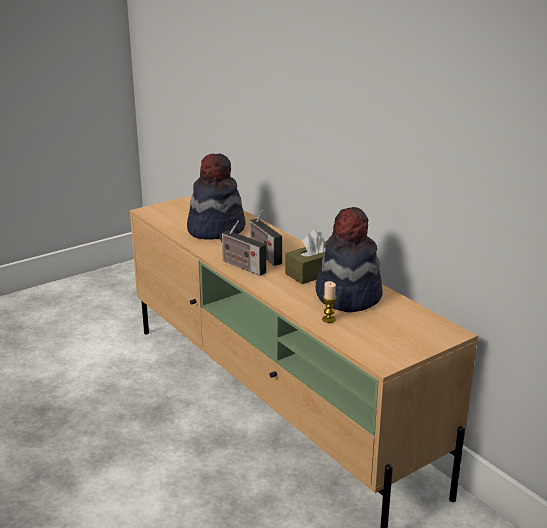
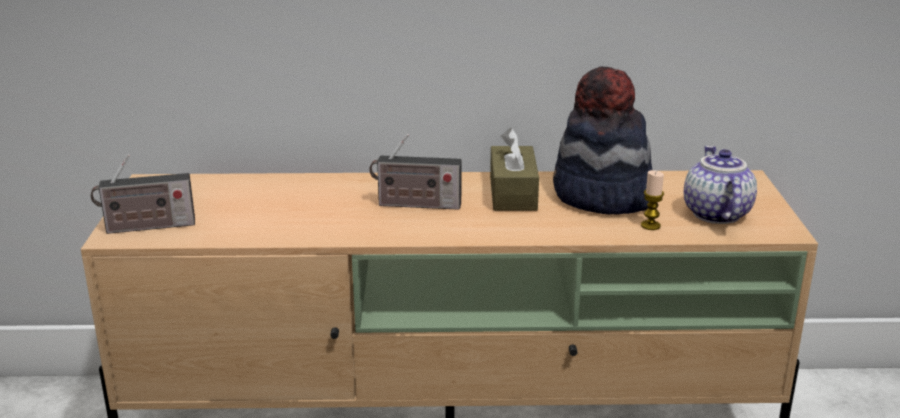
camera: 55 degrees left, 0 degrees up
(215, 229) = (279, 209): hat -> none
(241, 266) = (430, 229): radio -> radio (146, 227)
(375, 334) = (714, 214): none -> teapot

